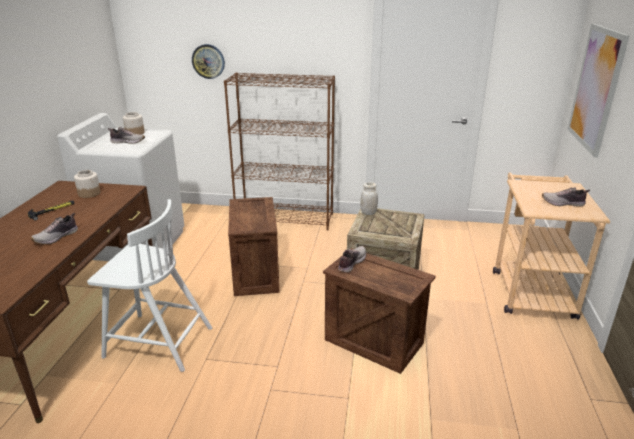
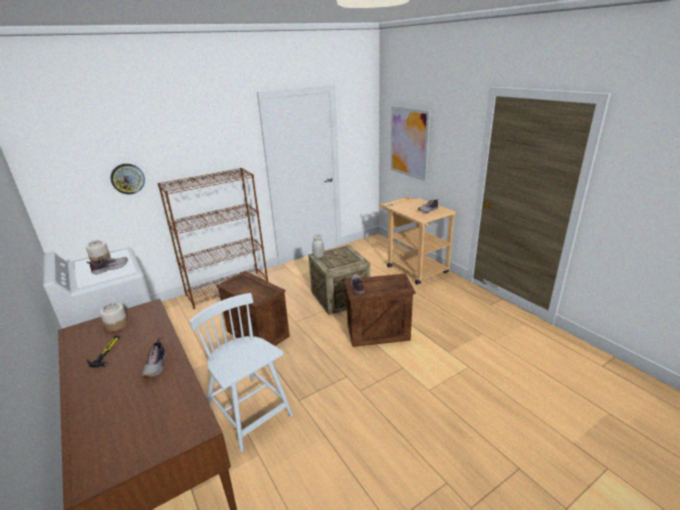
camera: 40 degrees left, 0 degrees up
(157, 342) = (249, 412): white chair -> white chair turned 105 degrees counterclockwise

